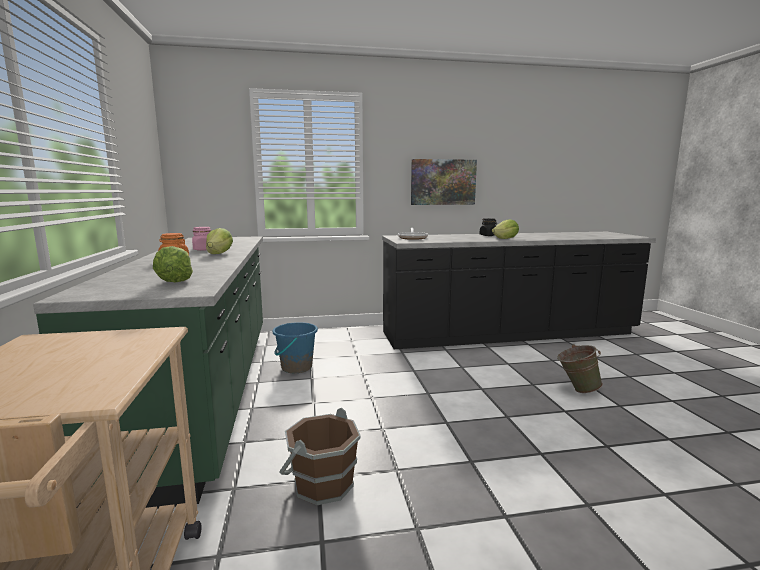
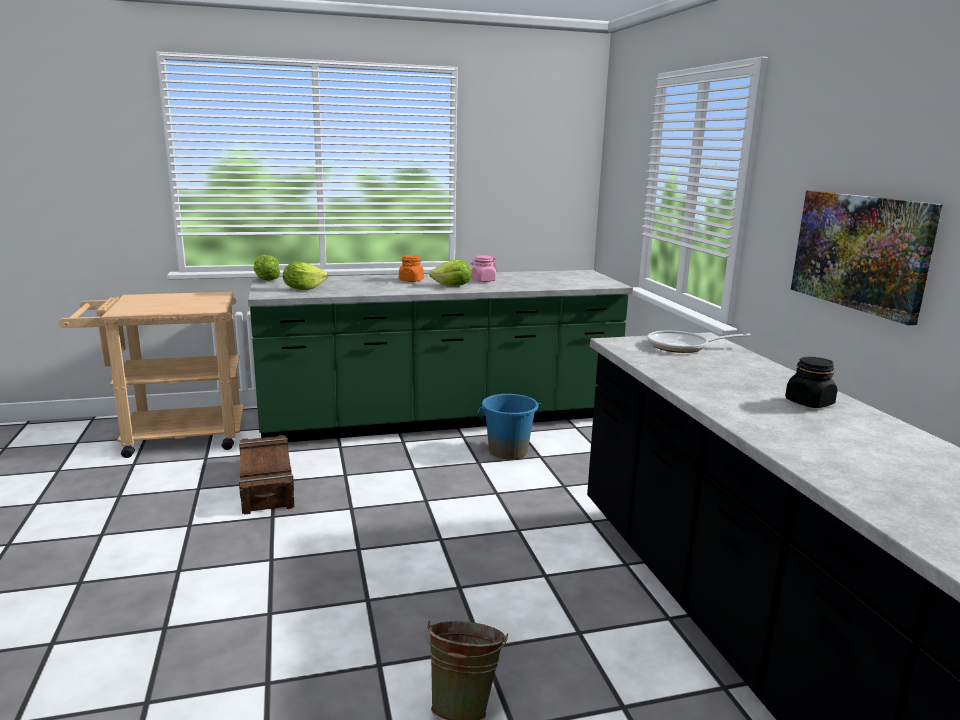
camera: 85 degrees right, 5 degrees up
(322, 484) = (265, 483): brown bucket -> crate
(505, 239) = (740, 411): lettuce -> lettuce (266, 280)

